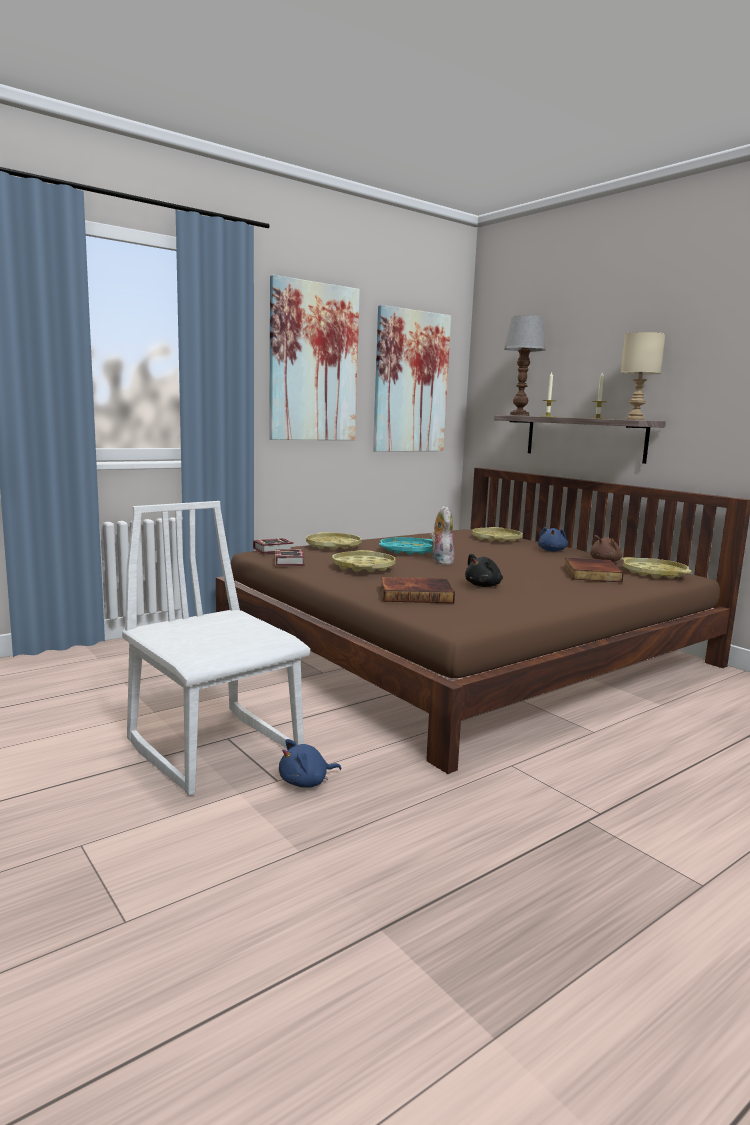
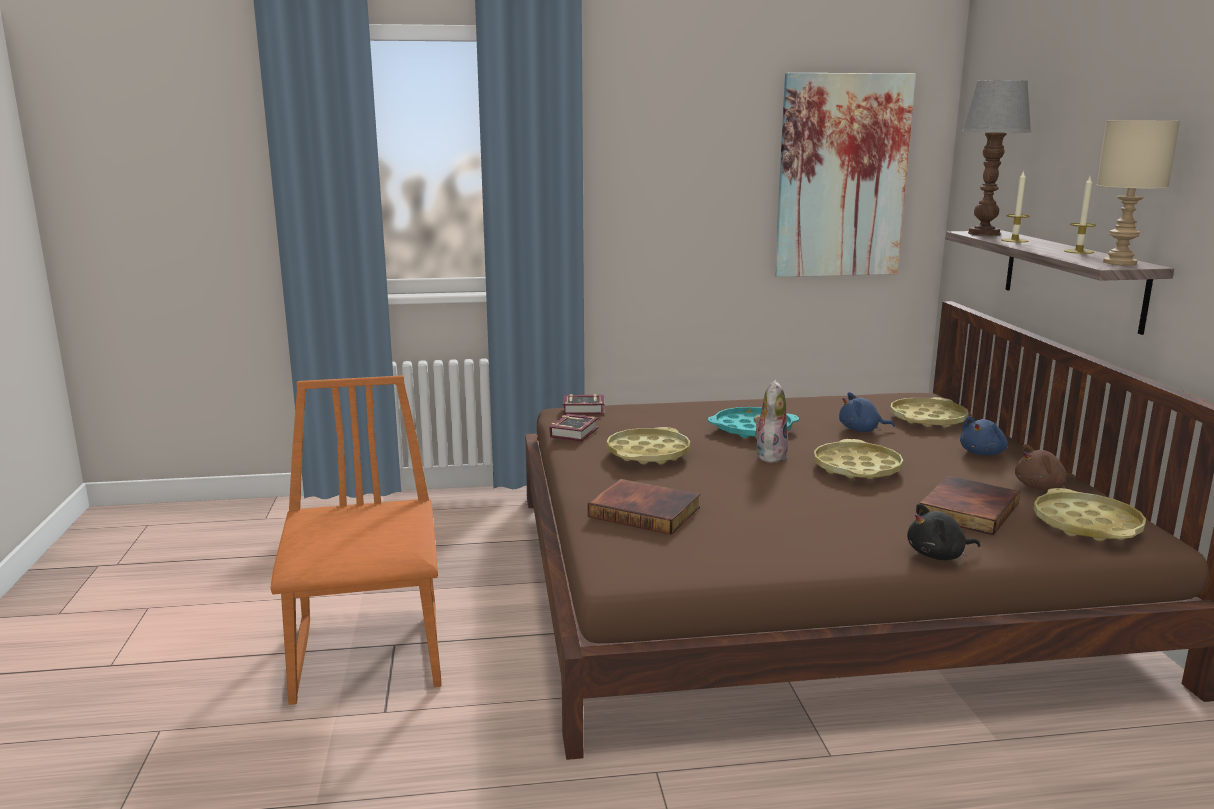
camera: 30 degrees right, 5 degrees up
(216, 748) = (371, 654): white chair -> orange chair
(306, 782) = (409, 723): blue plush toy -> blue plush toy (861, 430)
(313, 363) = (679, 162): picture -> none
(333, 546) = (666, 410): yellow tray -> yellow tray (856, 468)
(484, 586) = (762, 510): black plush toy -> black plush toy (938, 555)

